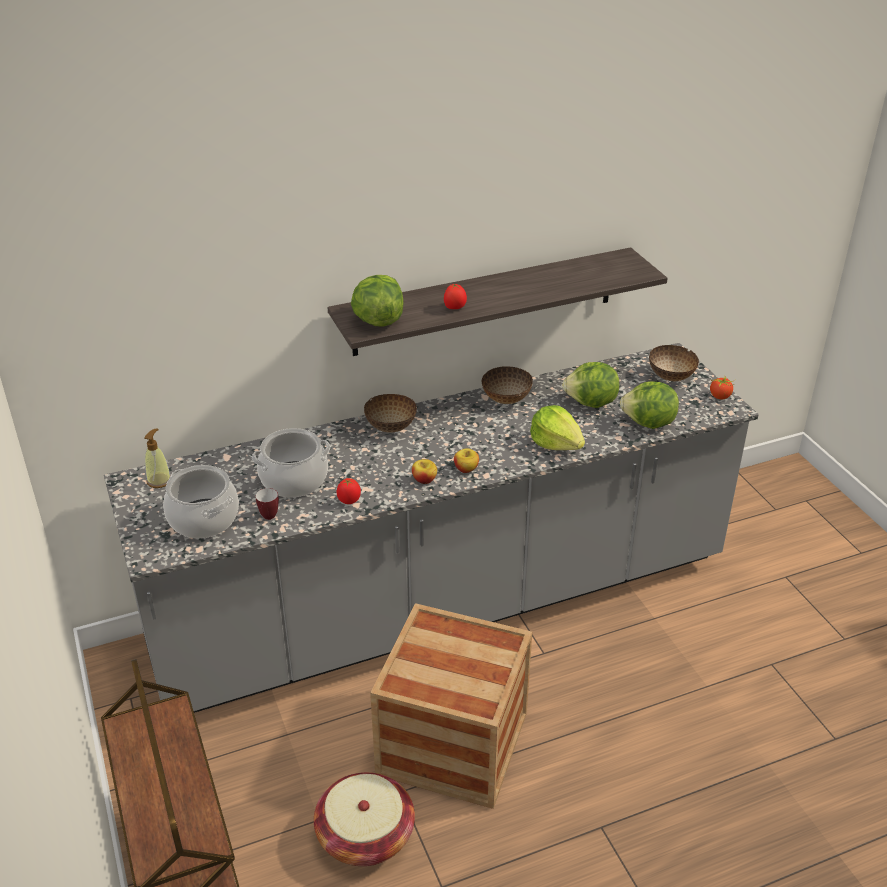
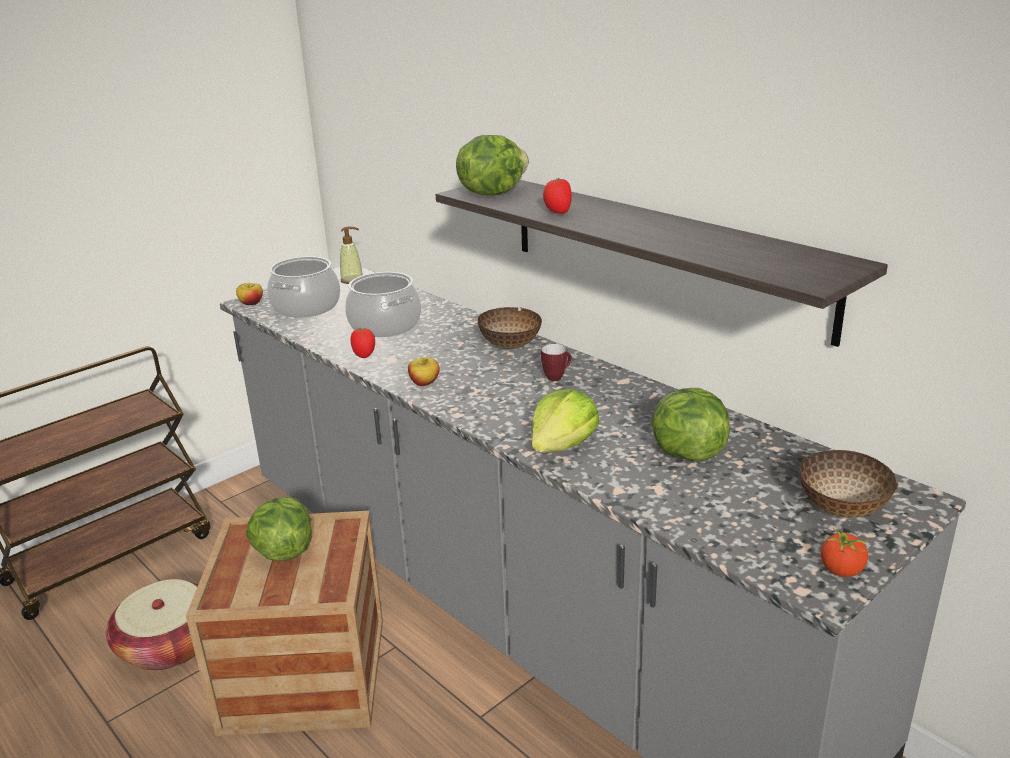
camera: 70 degrees right, 10 degrees down
(268, 514) = (325, 328): mug -> mug (557, 377)
(466, 469) = (461, 400): apple -> apple (251, 303)
(505, 399) = (631, 394): bowl -> none
(648, 423) = (681, 510): lettuce -> lettuce (284, 551)

